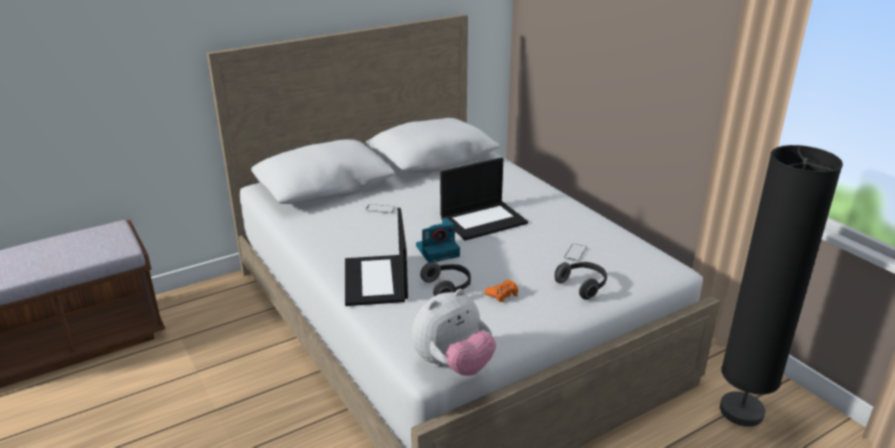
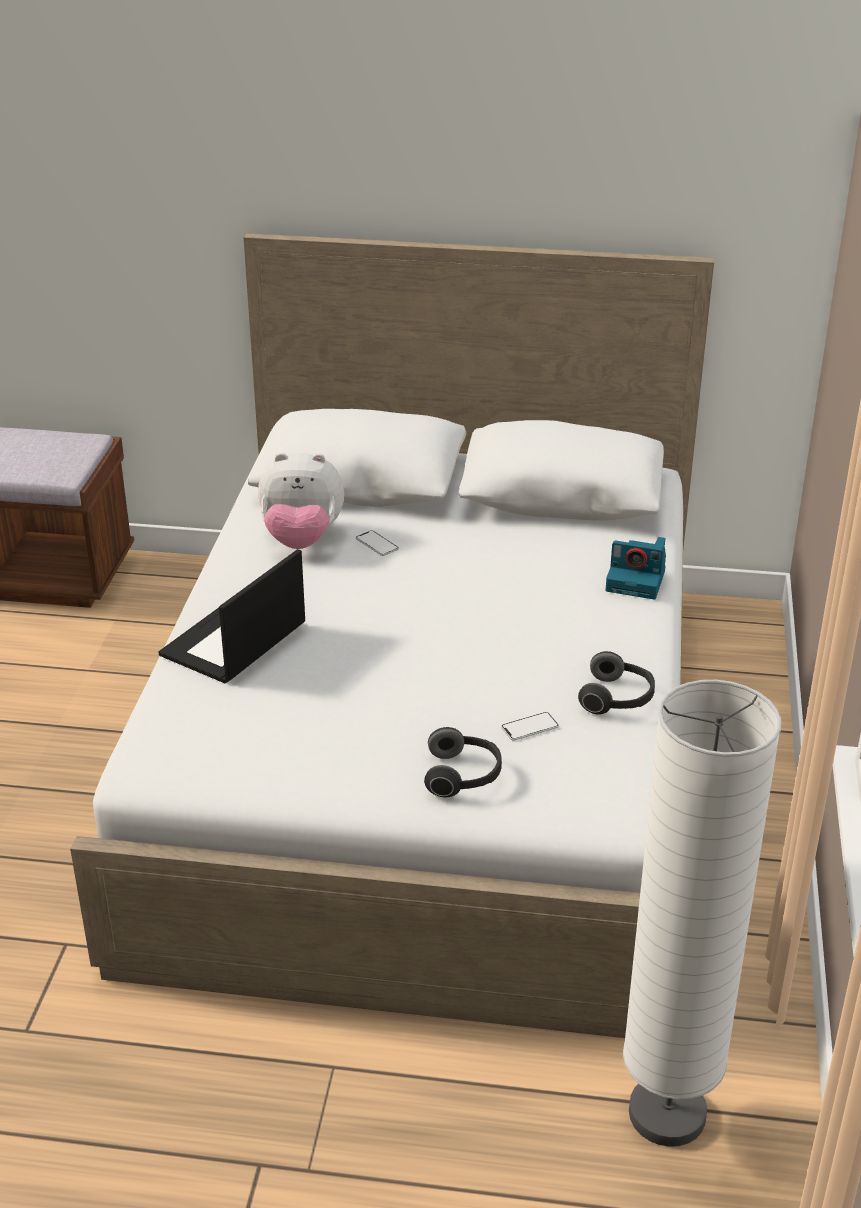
camera: 40 degrees right, 5 degrees up
(438, 250) = (361, 636): camera -> camera (637, 581)
(448, 288) = (298, 691): headphones -> headphones (617, 699)
(453, 365) = (165, 786): plush toy -> plush toy (302, 539)
(483, 220) = (484, 620): laptop -> none
(502, 294) = (347, 734): orange game controller -> none
(741, 411) = (667, 1114): black floor lamp -> white floor lamp

